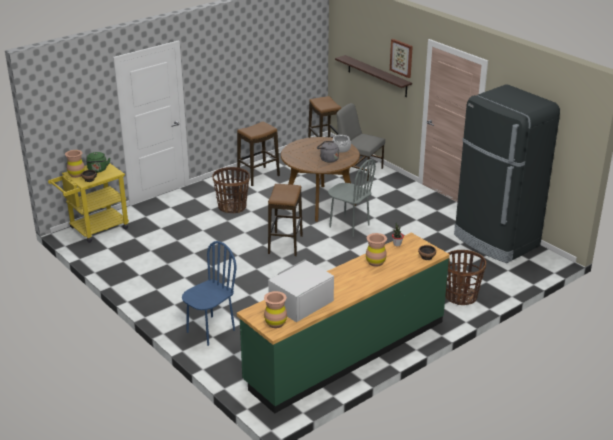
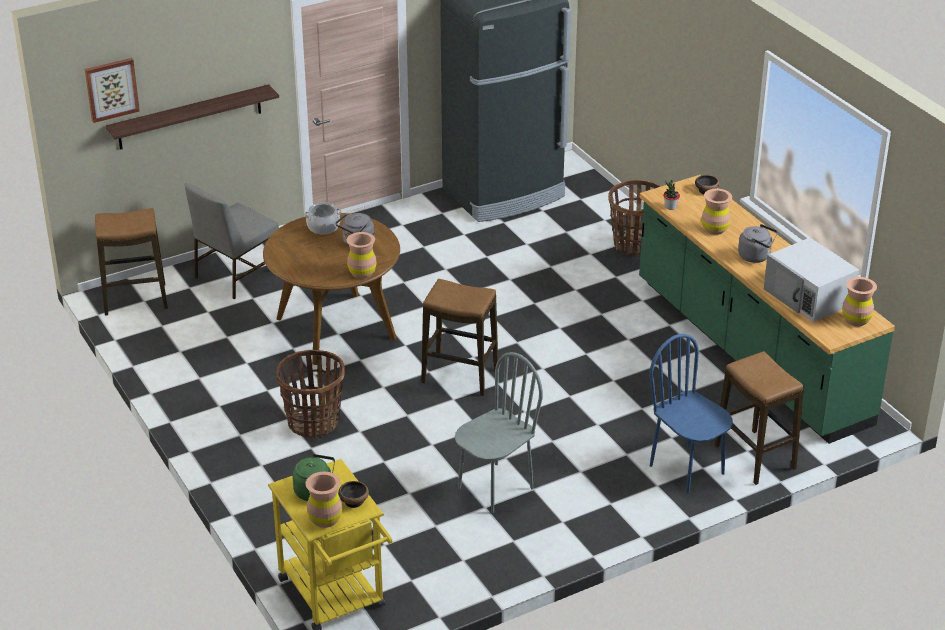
camera: 80 degrees left, 5 degrees up
(258, 176) = (209, 384): stool -> stool (754, 457)
(298, 164) = (362, 273): none -> brown vase
(345, 280) = (756, 256): none -> grey kettle
(349, 226) = (421, 308): grey chair -> grey chair (495, 488)
(401, 58) = (240, 58): picture -> picture (111, 89)

